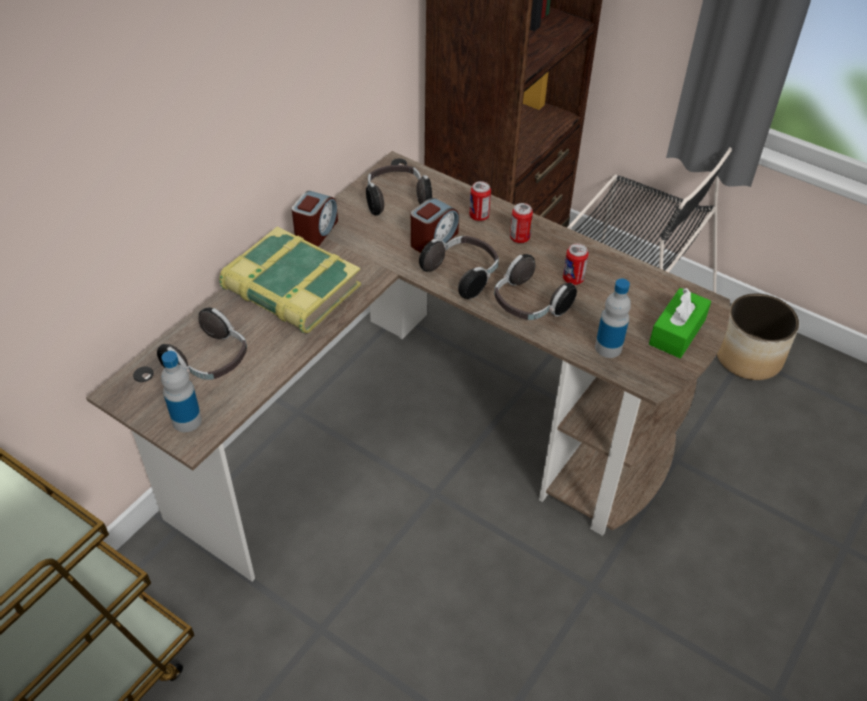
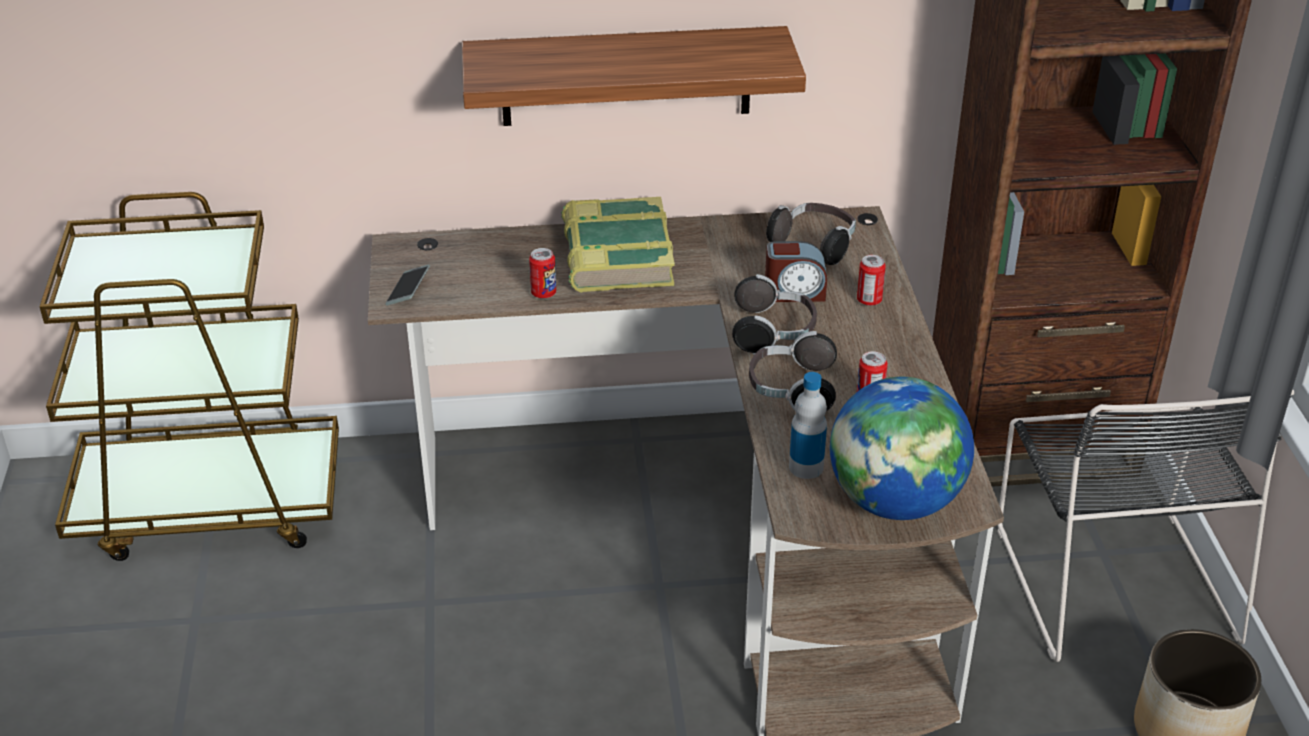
camera: 50 degrees right, 10 degrees down
(187, 420) = (408, 290): bottle -> phone
(210, 362) = (480, 265): headphones -> none
(232, 142) = (626, 76): none -> shelf
(316, 231) = (704, 228): alarm clock -> none
(519, 238) = (876, 339): can -> can (543, 293)
(677, 332) = (895, 502): green tissue box -> globe

